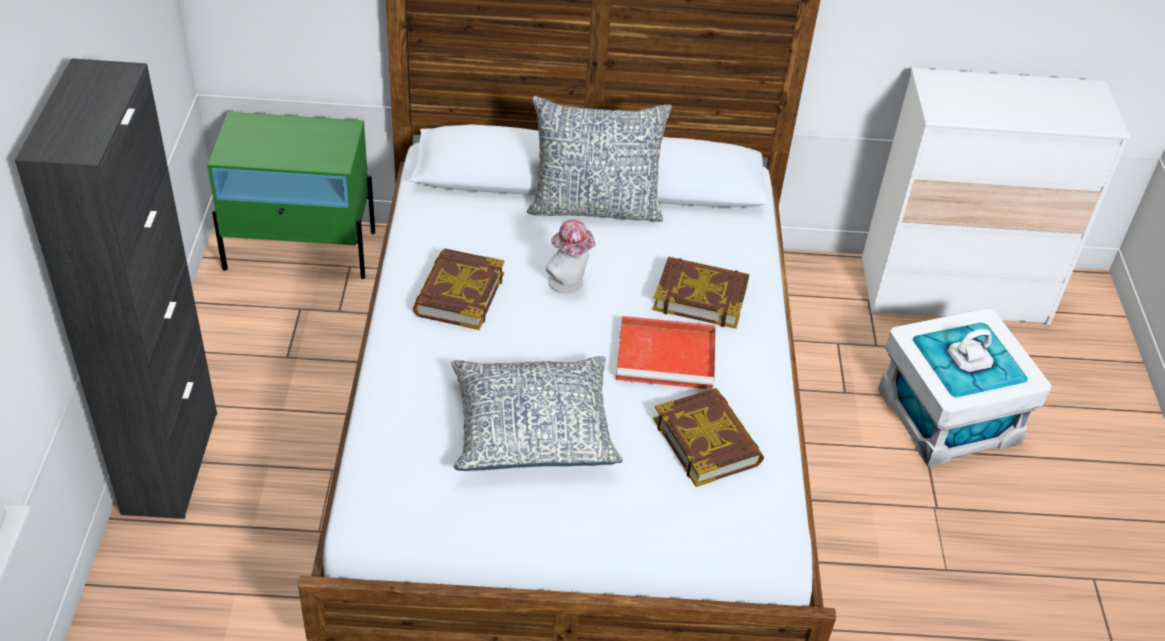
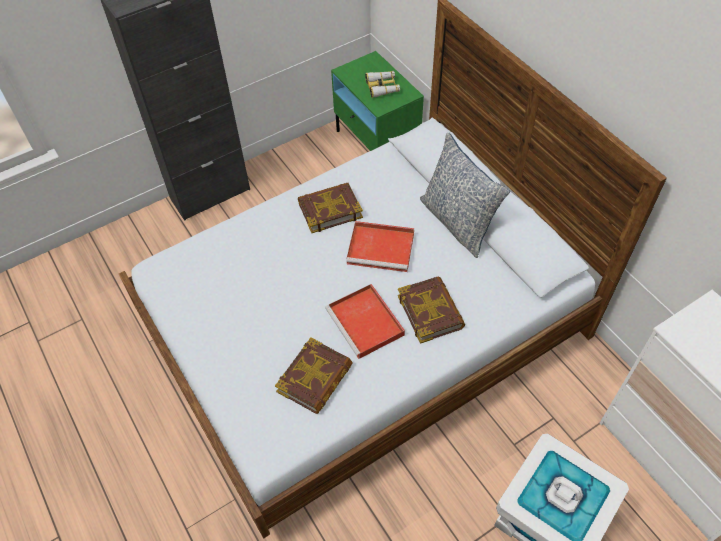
camera: 60 degrees right, 10 degrees up
(303, 141) = (382, 87): none -> binoculars
(533, 428) = (260, 296): pillow -> none
(569, 284) = (382, 248): hat -> red tray

